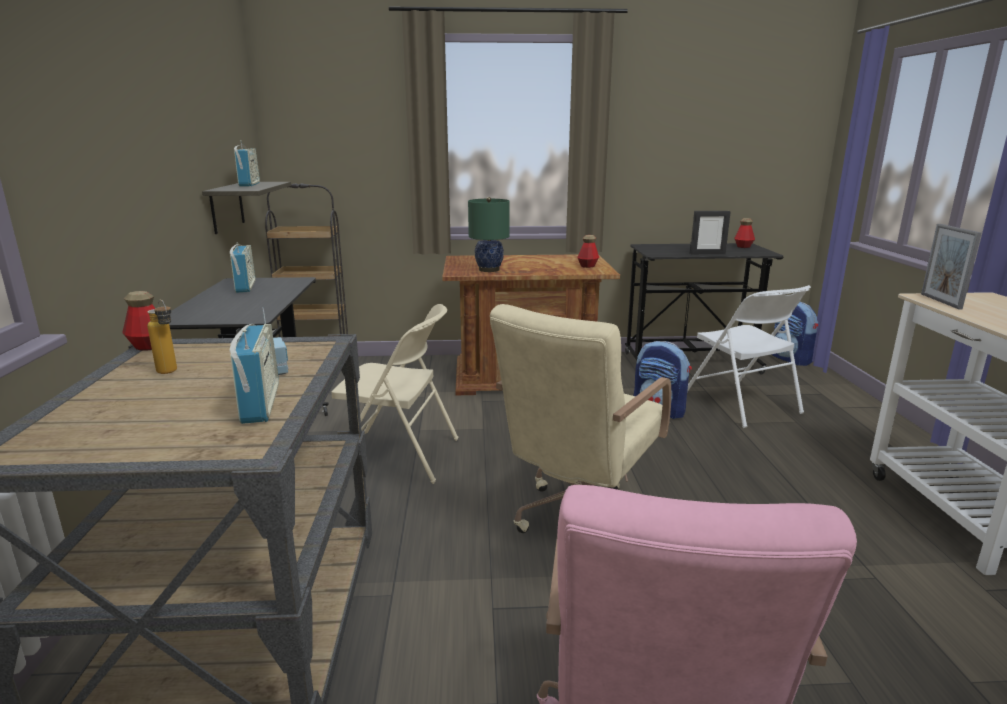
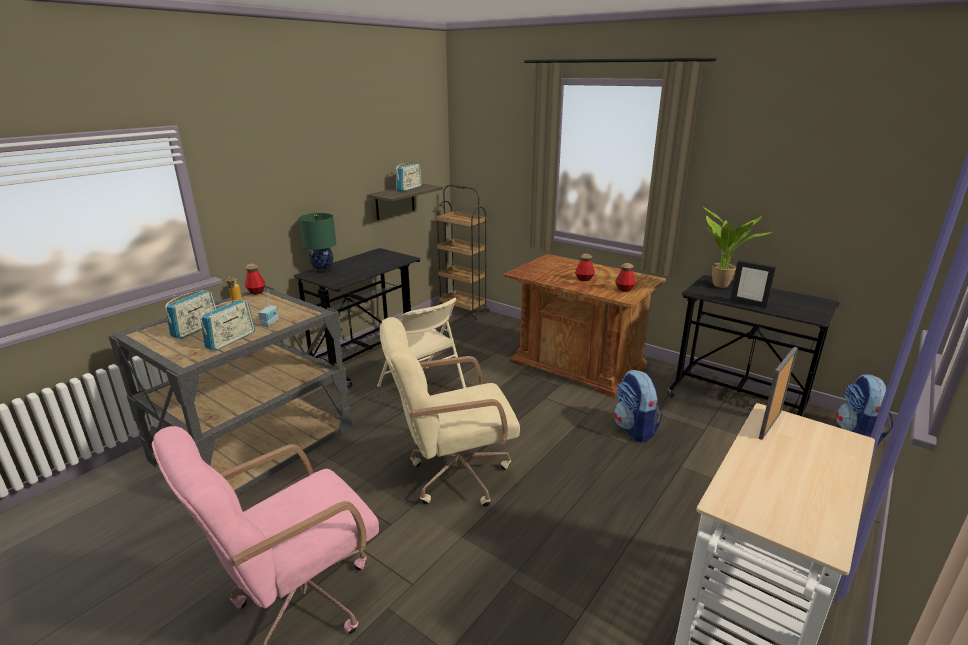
camera: 40 degrees right, 5 degrees up
(245, 286) = (375, 257): radio -> radio (196, 329)
(489, 270) = (544, 275): green table lamp -> green table lamp (322, 270)
(662, 248) = (720, 286): none -> potted plant
(740, 404) = (716, 453): white chair -> none
(743, 247) = (812, 304): bottle -> bottle (584, 279)

